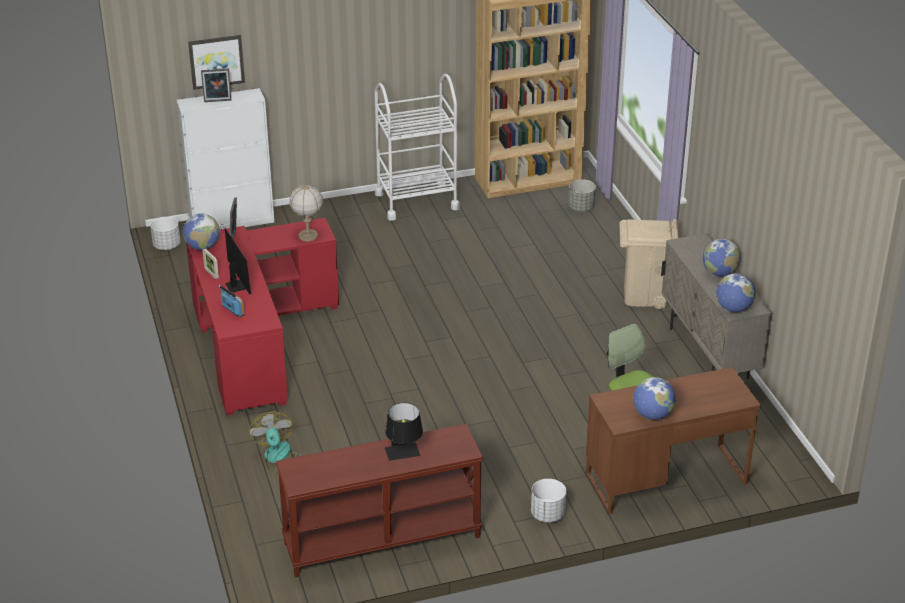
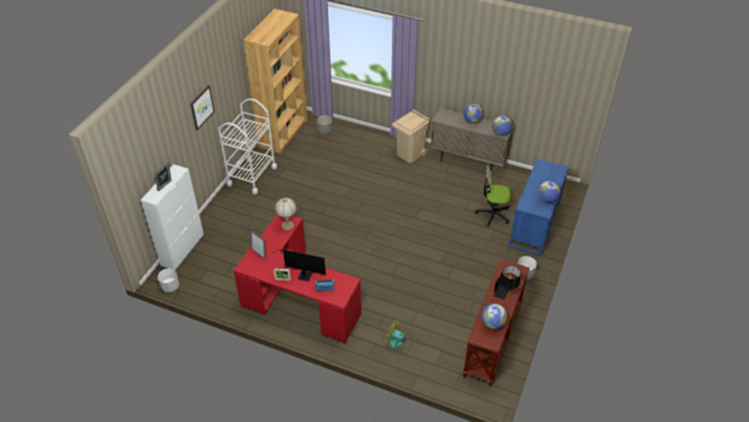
camera: 50 degrees left, 10 degrees up
(203, 247) = (253, 269): globe -> globe (492, 324)
(216, 61) = (150, 163): picture -> picture (201, 107)
(666, 478) = (534, 224): brown desk -> blue desk

